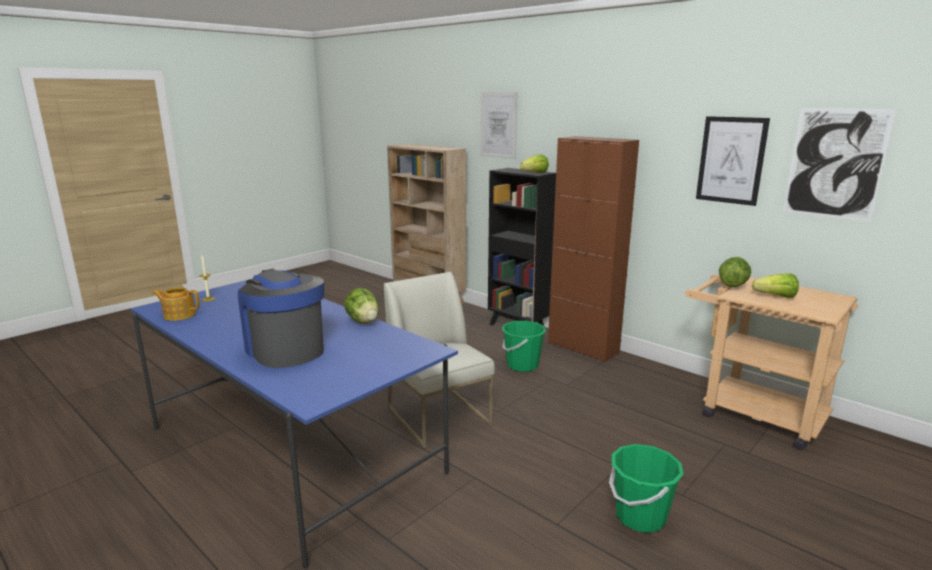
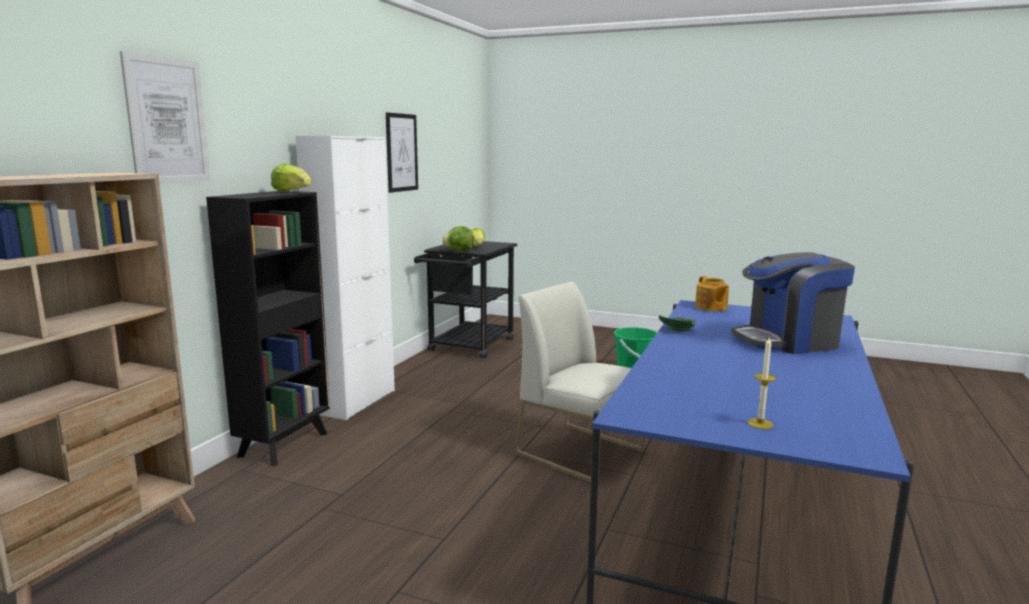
camera: 110 degrees left, 5 degrees down
(179, 315) = (840, 419): teapot -> teapot (711, 307)
(285, 349) = (788, 341): coffee machine -> coffee machine turned 45 degrees clockwise
(363, 321) = (677, 329): lettuce -> green plate
(440, 417) = (581, 452): white chair -> white chair turned 90 degrees clockwise
(522, 365) = (422, 427): green bucket -> none
(583, 348) = (356, 402): brown cabinet -> white cabinet
(751, 412) = (468, 347): beige cart -> black cart
(835, 163) = (440, 149): picture -> none

